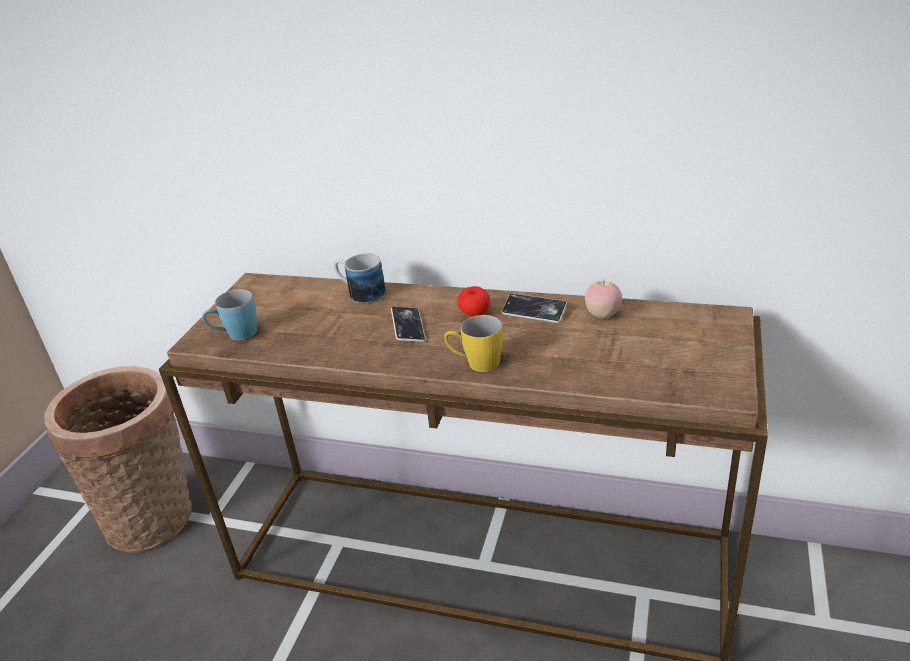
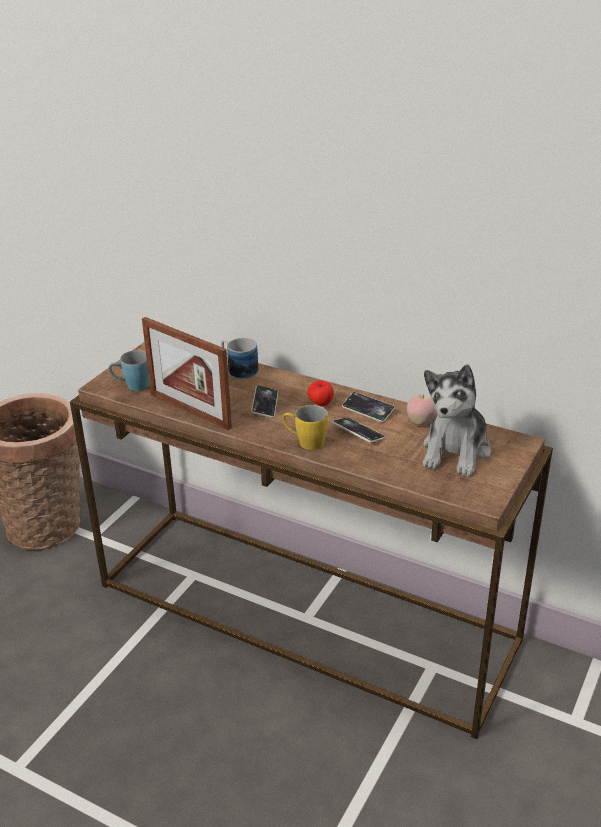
camera: 10 degrees right, 0 degrees up
(318, 352) = (190, 410): none -> picture frame
(535, 340) = (358, 433): none -> phone
(661, 340) = (456, 451): none -> plush toy

